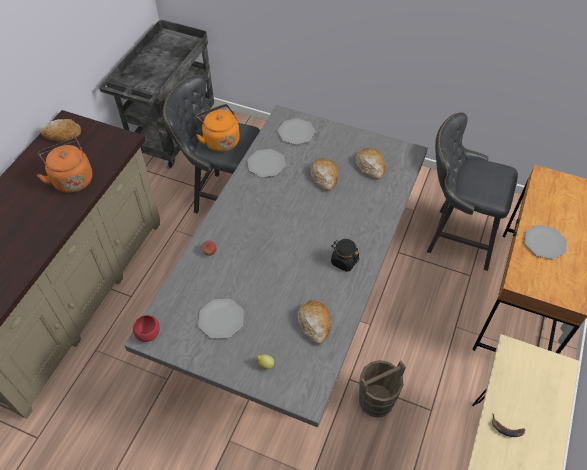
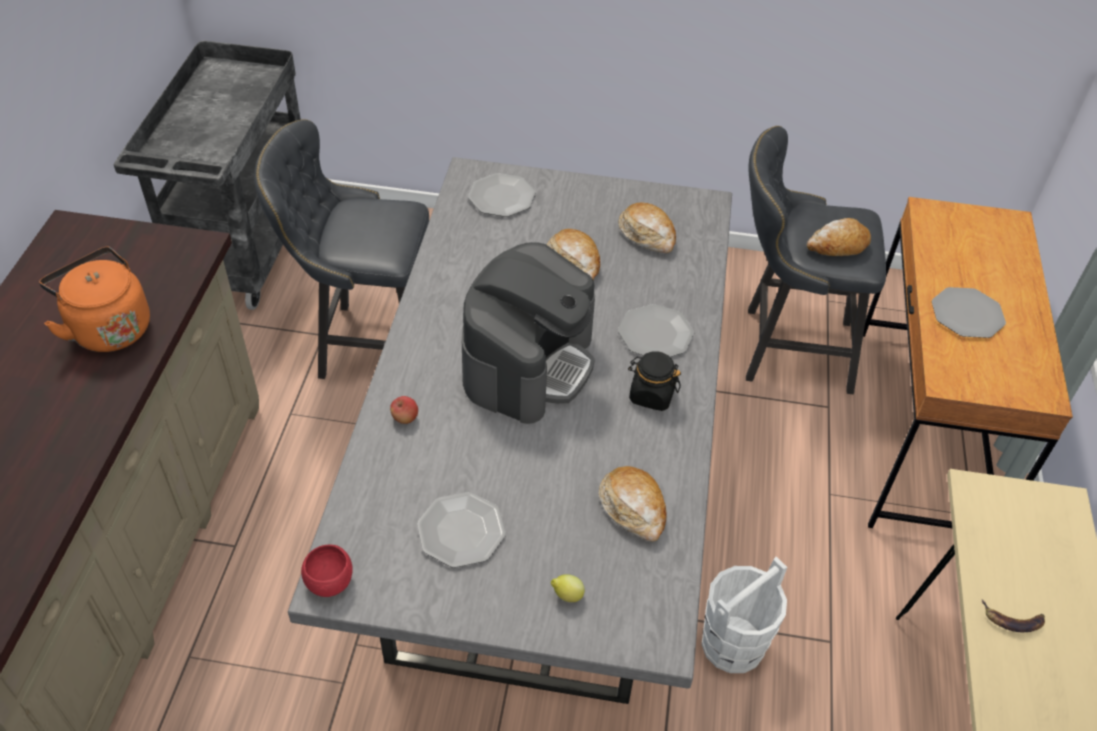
camera: 15 degrees left, 5 degrees down
(62, 135) = (68, 253): bread -> bread (837, 246)
(220, 140) = (361, 232): orange kettle -> none
(266, 164) = (464, 255): plate -> plate (655, 334)
(283, 232) = (528, 363): none -> coffee machine
(376, 400) = (733, 644): brown bucket -> white bucket

